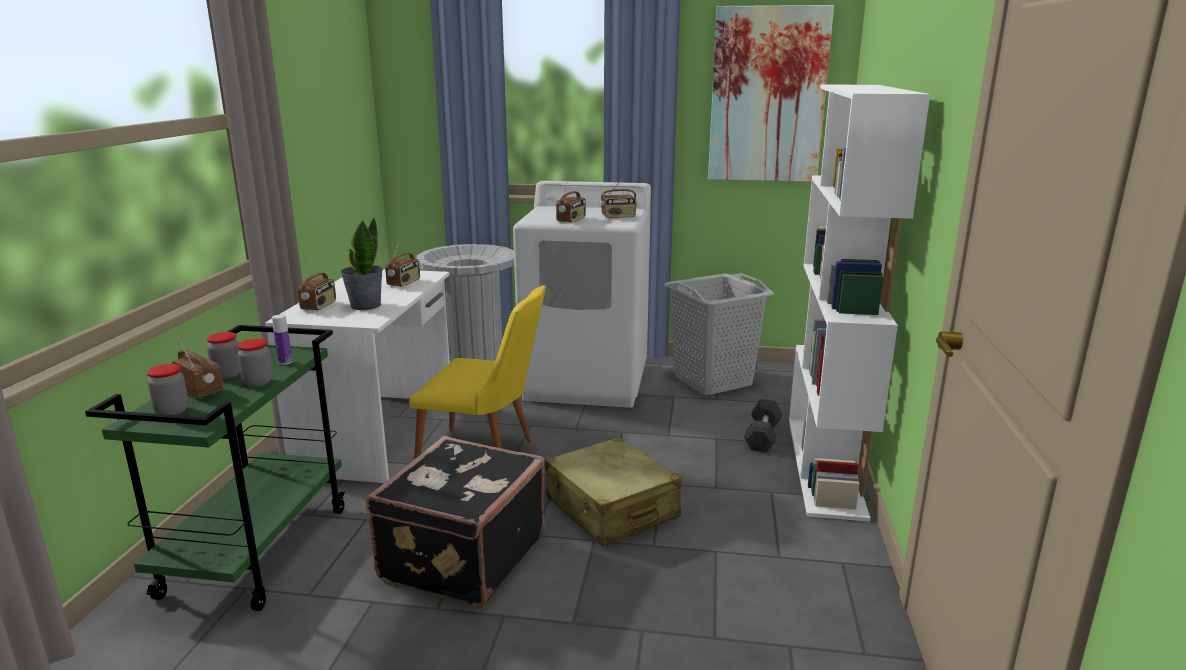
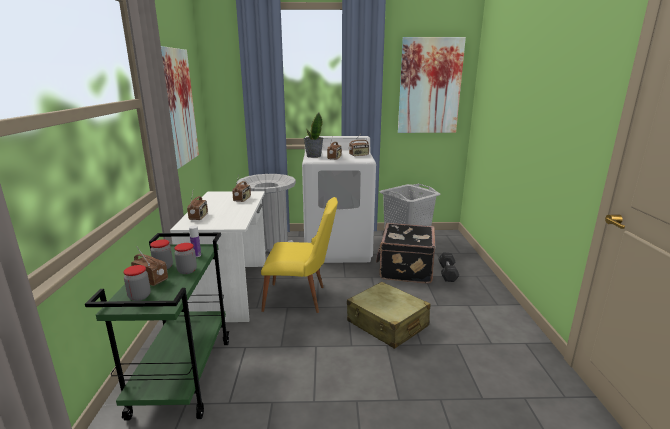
camera: 10 degrees left, 0 degrees up
(314, 127) = (177, 107): none -> picture
(365, 305) = (228, 215): potted plant -> potted plant (313, 156)
(460, 557) = (314, 365): black suitcase -> black suitcase (405, 269)
(825, 465) = (488, 287): white bookcase -> none

